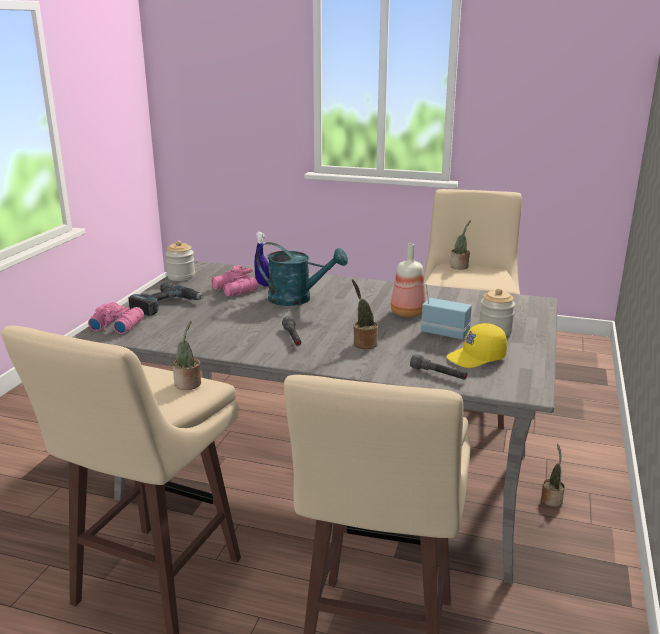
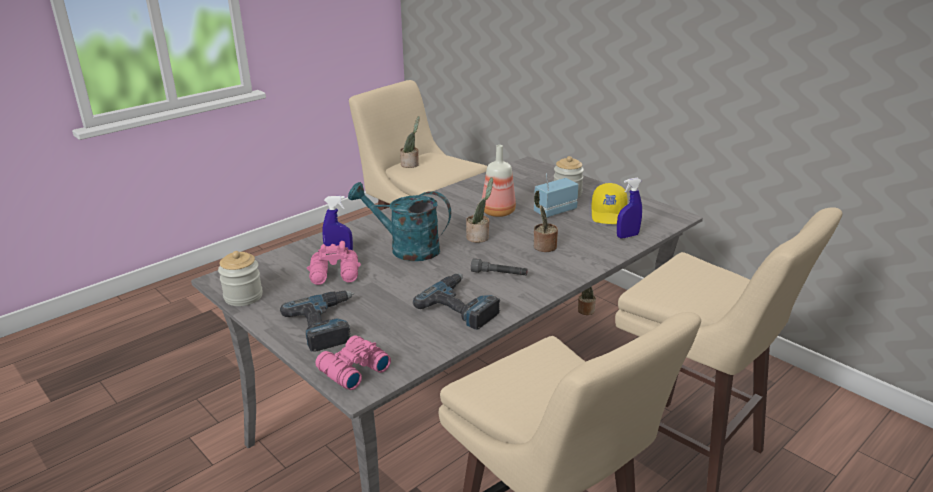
camera: 60 degrees left, 5 degrees up
(188, 384) = (545, 356): potted plant -> potted plant (479, 237)
(228, 337) = (462, 306): none -> power drill
(297, 299) = (406, 248): turquoise watering can -> turquoise watering can turned 120 degrees counterclockwise
(438, 374) = (627, 236): grey flashlight -> blue spray bottle

